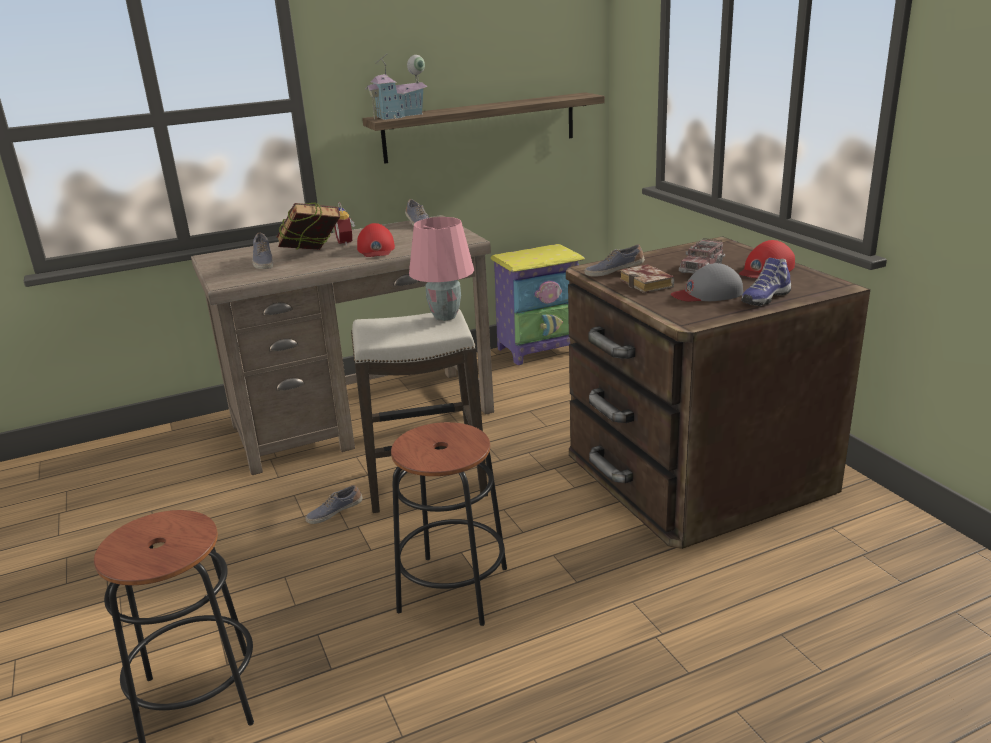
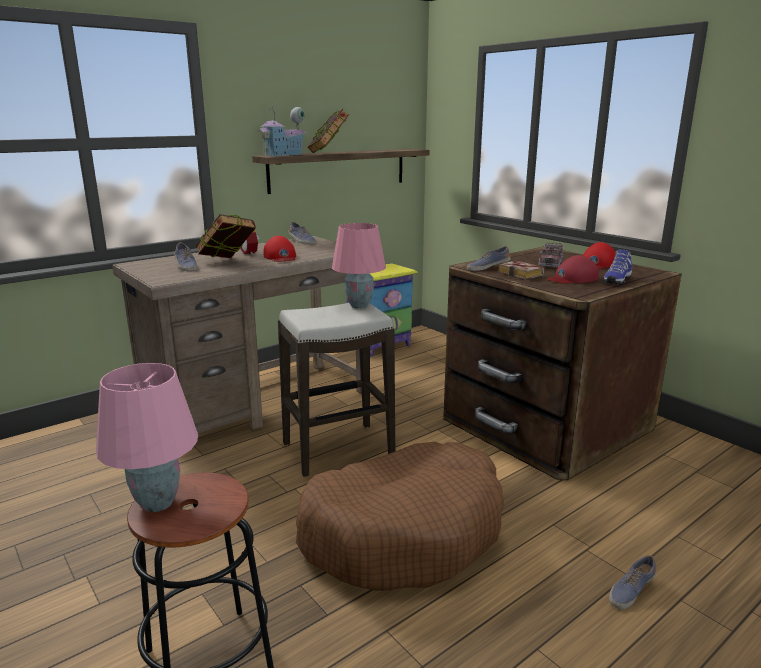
camera: 15 degrees left, 5 degrees down
(127, 538) = (156, 503): none -> pink table lamp
(334, 513) = (268, 480): shoe -> shoe (630, 590)
(453, 589) = (403, 532): black stool -> brown dog bed
(460, 109) = (328, 153): none -> book
(707, 293) = (572, 278): grey cap -> red cap

